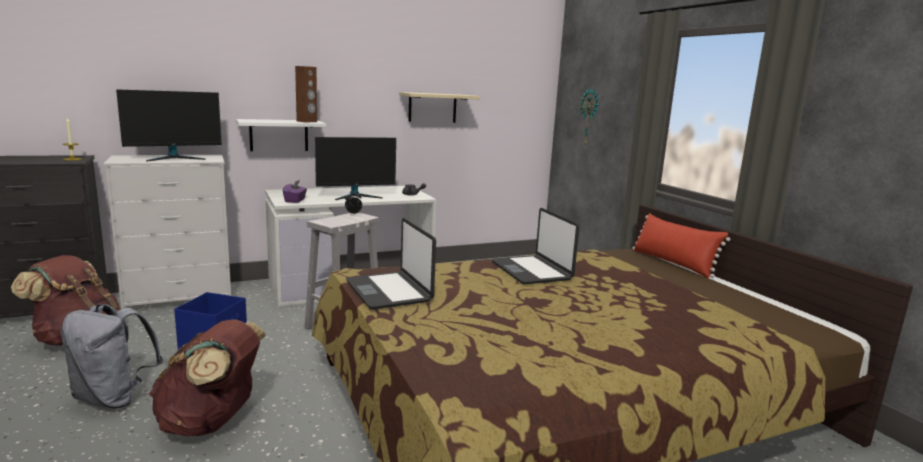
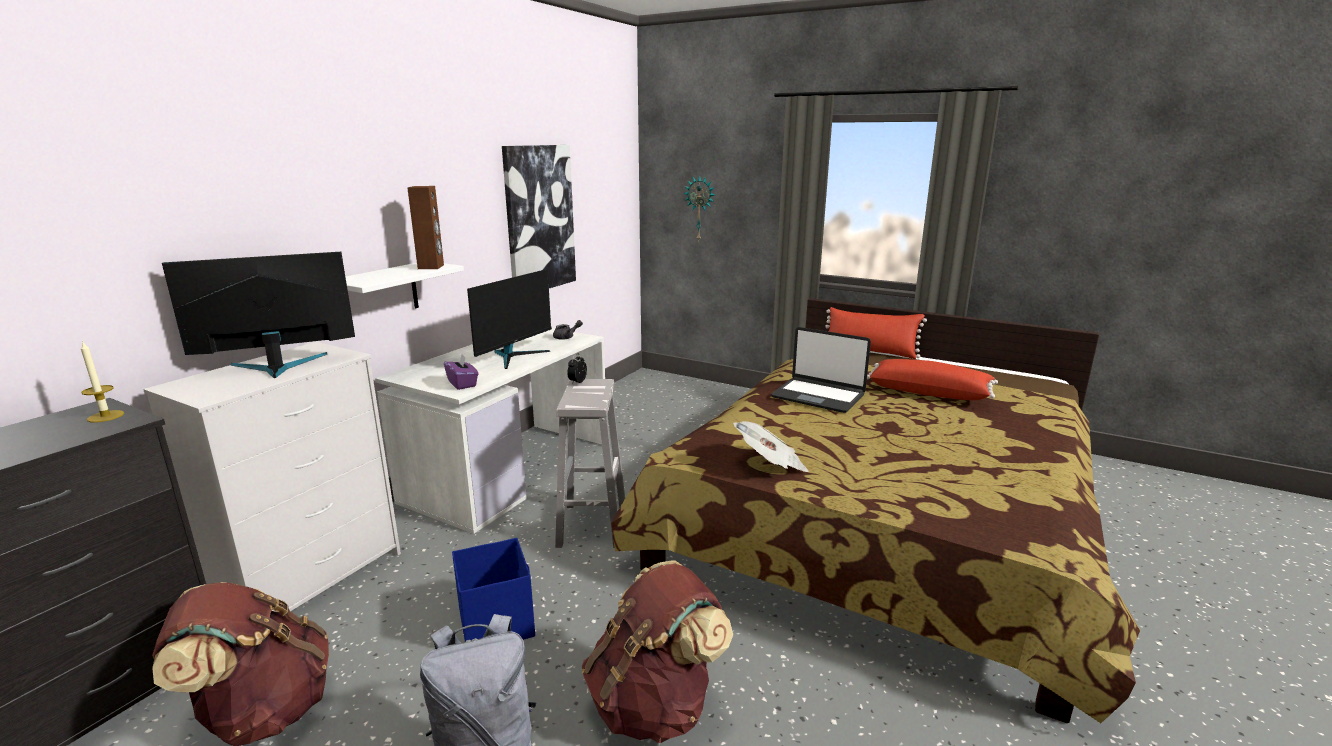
camera: 35 degrees left, 5 degrees up
(174, 158) = (277, 366): monitor -> monitor turned 135 degrees counterclockwise
(389, 291) = (770, 464): laptop -> newspaper
(432, 107) = (539, 219): beige shelf -> picture
(641, 295) = (929, 392): none -> red pillow

